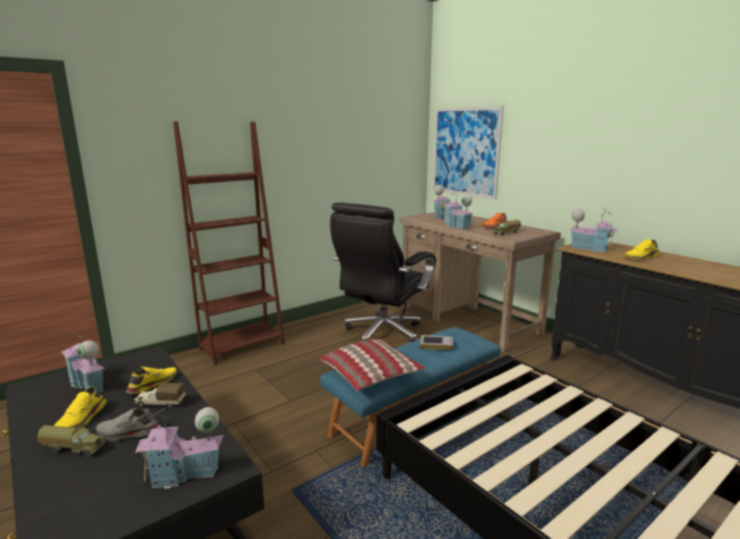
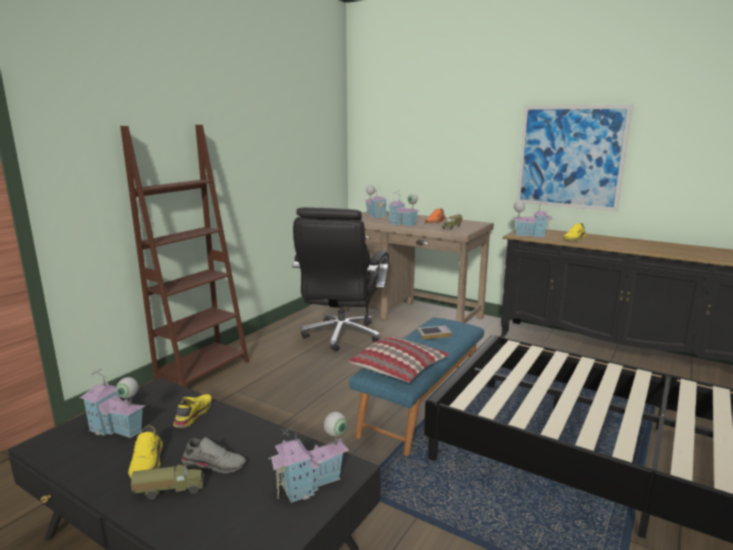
camera: 20 degrees left, 0 degrees up
(127, 433) = (215, 464): grey shoe -> grey shoe turned 150 degrees counterclockwise
(160, 403) = (220, 430): toy truck -> none
(465, 151) = (390, 151): picture -> picture (570, 157)

